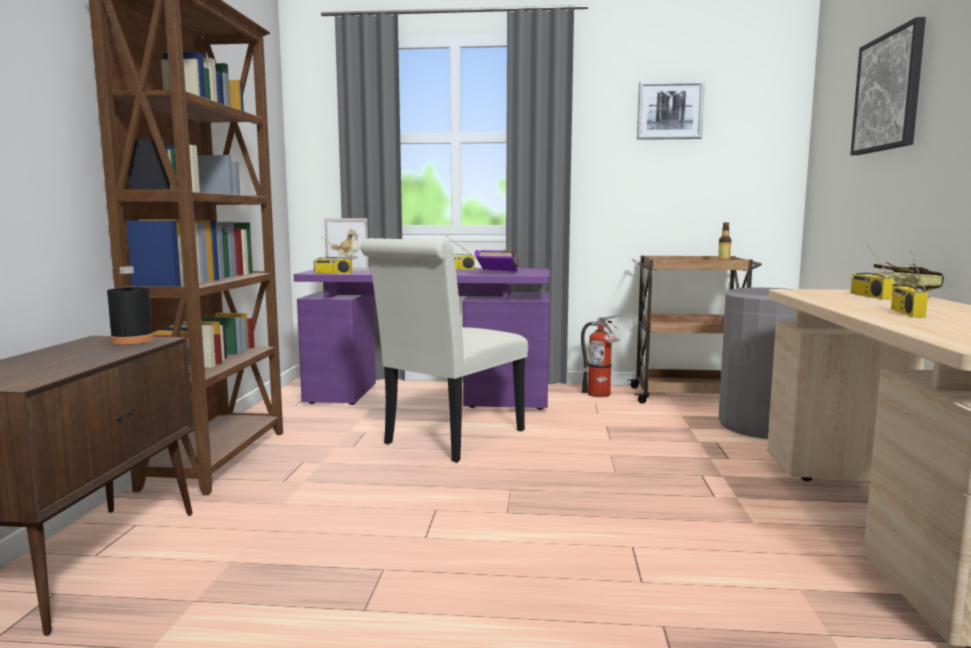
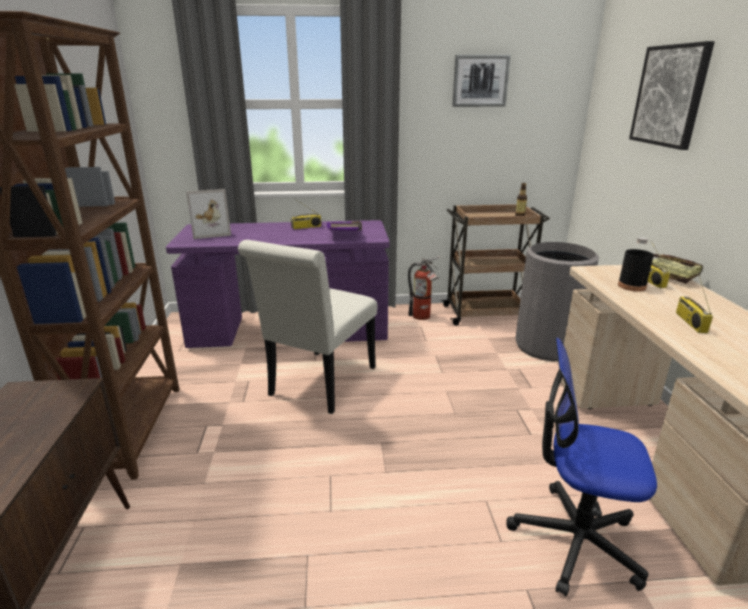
camera: 10 degrees left, 15 degrees up
(132, 340) = (53, 392): black bottle -> black bottle (631, 286)
(332, 273) = (201, 244): radio -> none
(747, 590) = (575, 540): none -> office chair

